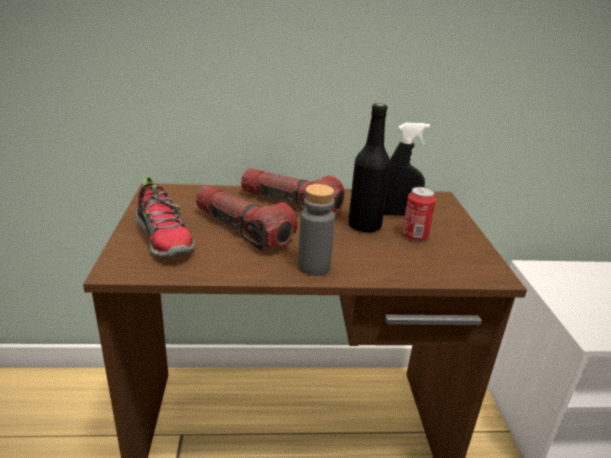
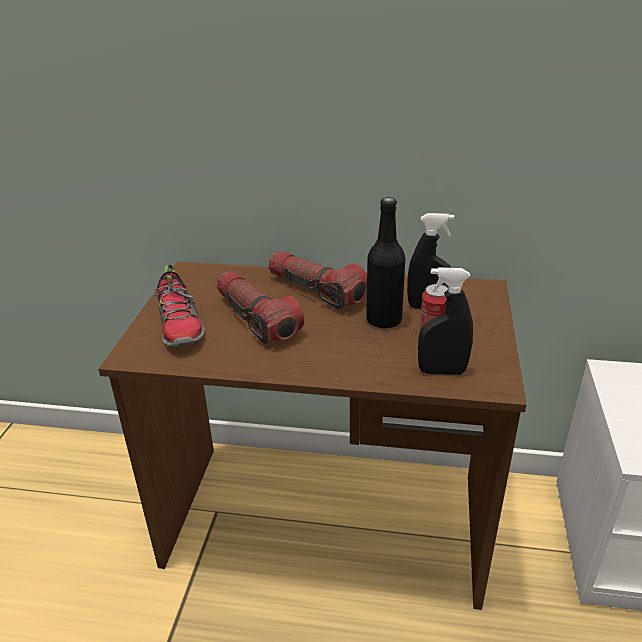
camera: 15 degrees right, 5 degrees up
(314, 266) = (311, 364): grey bottle -> none
(439, 266) = (442, 371): none -> black spray bottle

